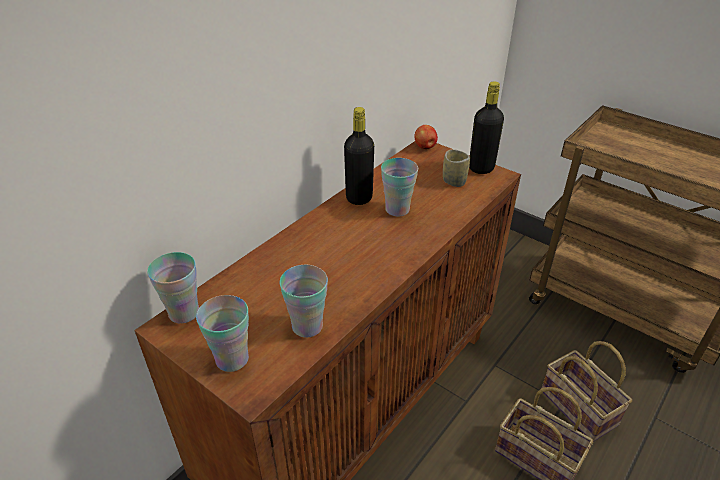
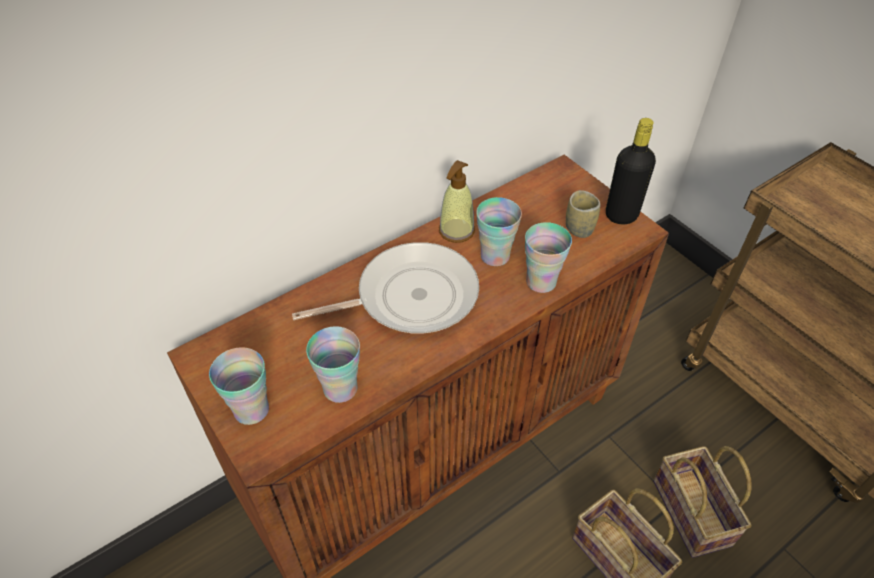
camera: 15 degrees right, 10 degrees up
(184, 313) = (220, 343): cup -> cup (541, 282)
(340, 249) = (410, 297): none -> frying pan
(359, 198) = (456, 231): black bottle -> soap dispenser
(425, 147) = (563, 171): apple -> none

